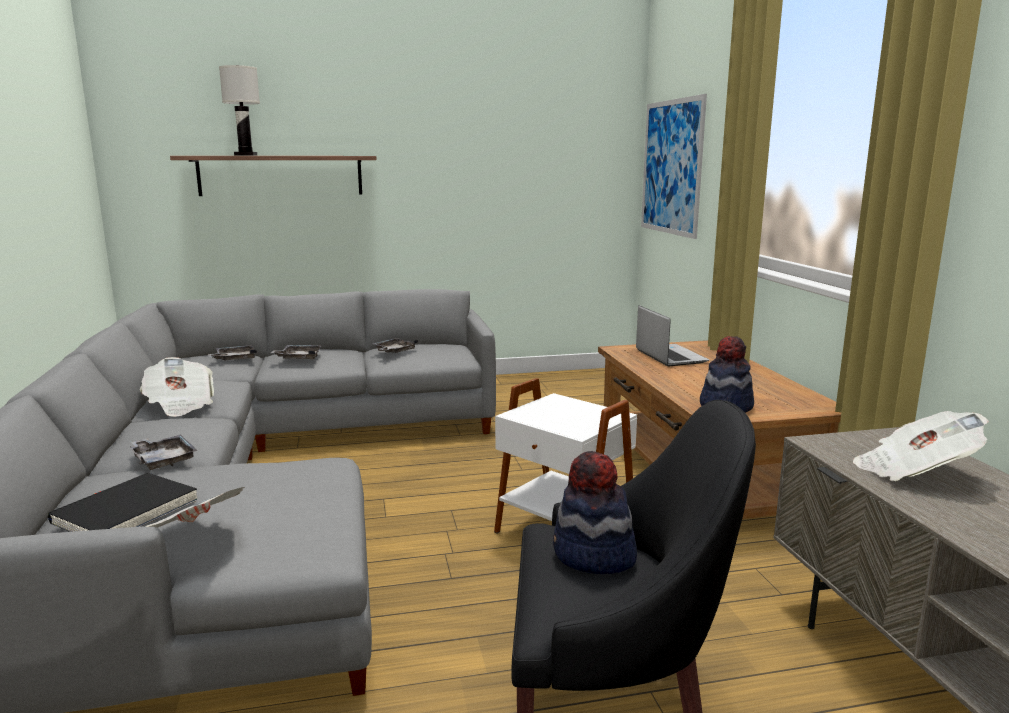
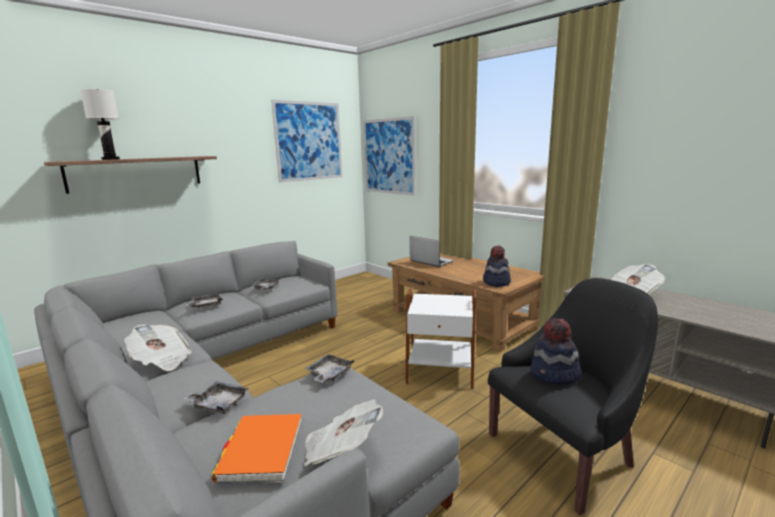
camera: 30 degrees left, 0 degrees up
(126, 512) = (261, 450): black book -> orange book
(234, 359) = (151, 316): grey tray -> grey tray (329, 374)
(542, 138) = (309, 141): none -> picture

